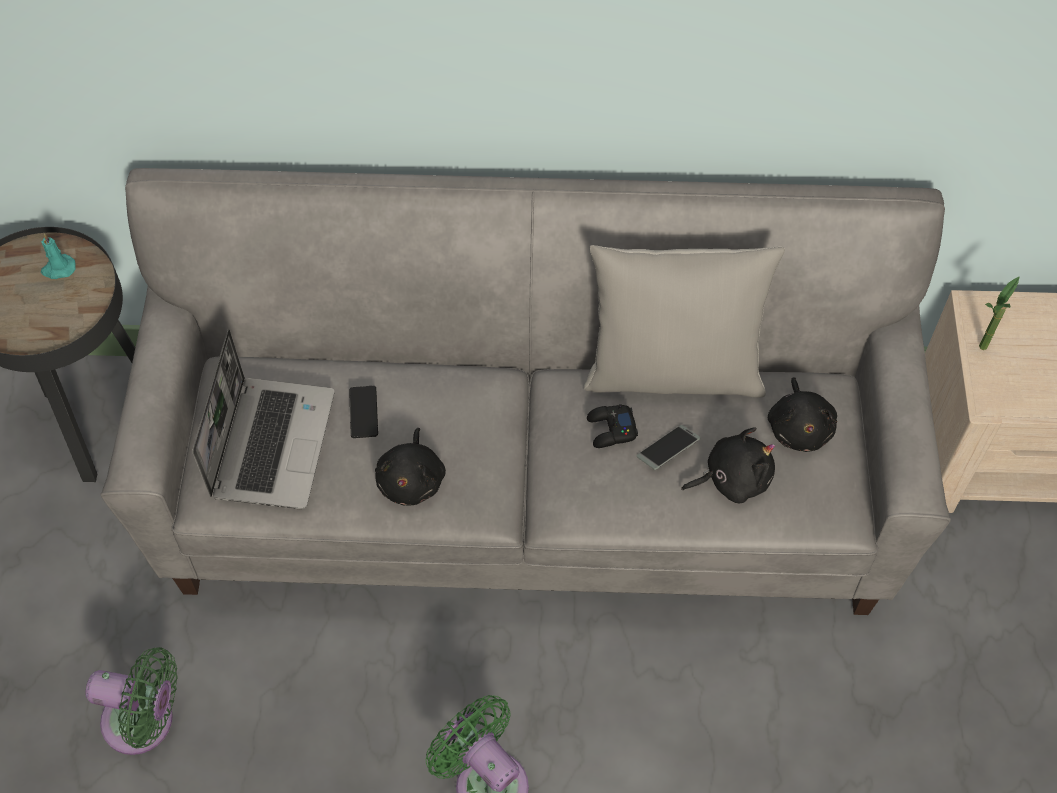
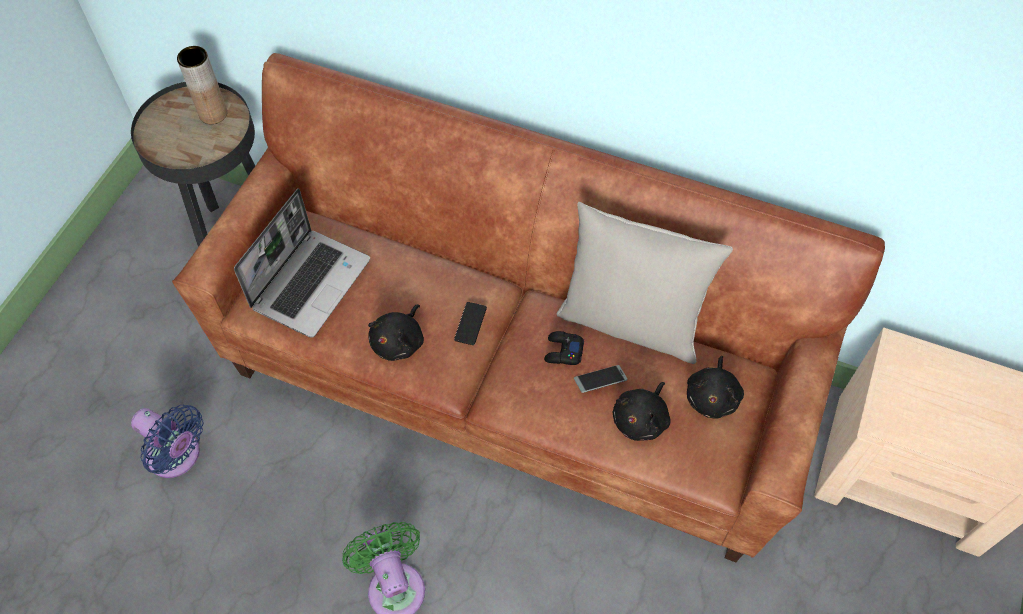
camera: 20 degrees right, 0 degrees up
(58, 268) = (213, 114): turquoise candle -> brown vase
(145, 722) = (177, 456): green fan -> blue fan
(363, 412) = (385, 281): phone -> phone (470, 324)
(527, 492) = (511, 381): grey sofa -> brown sofa
(732, 478) = (641, 419): black plush toy -> black plush toy turned 120 degrees clockwise
(980, 353) = (887, 384): potted plant -> none

